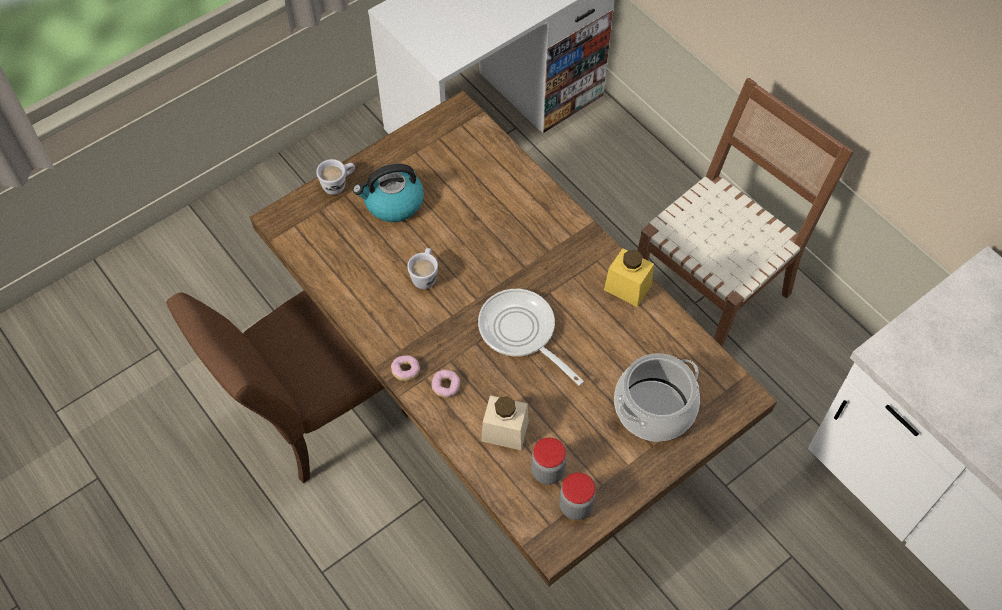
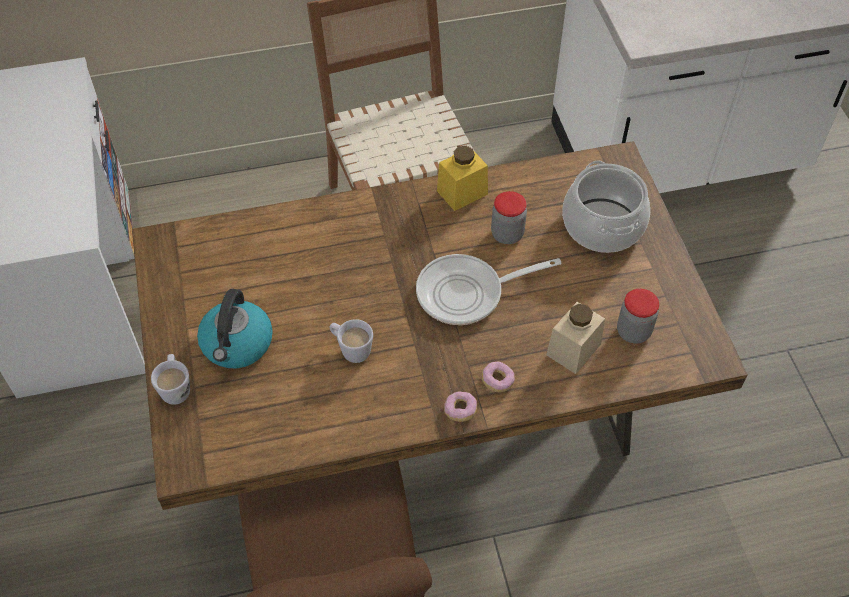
camera: 65 degrees left, 5 degrees down
(576, 506) = (679, 324): jar -> jar (507, 234)

